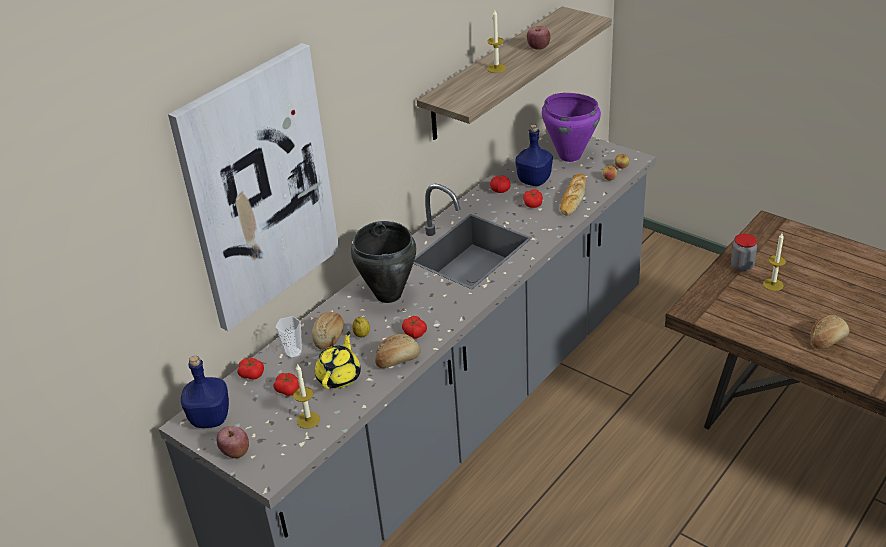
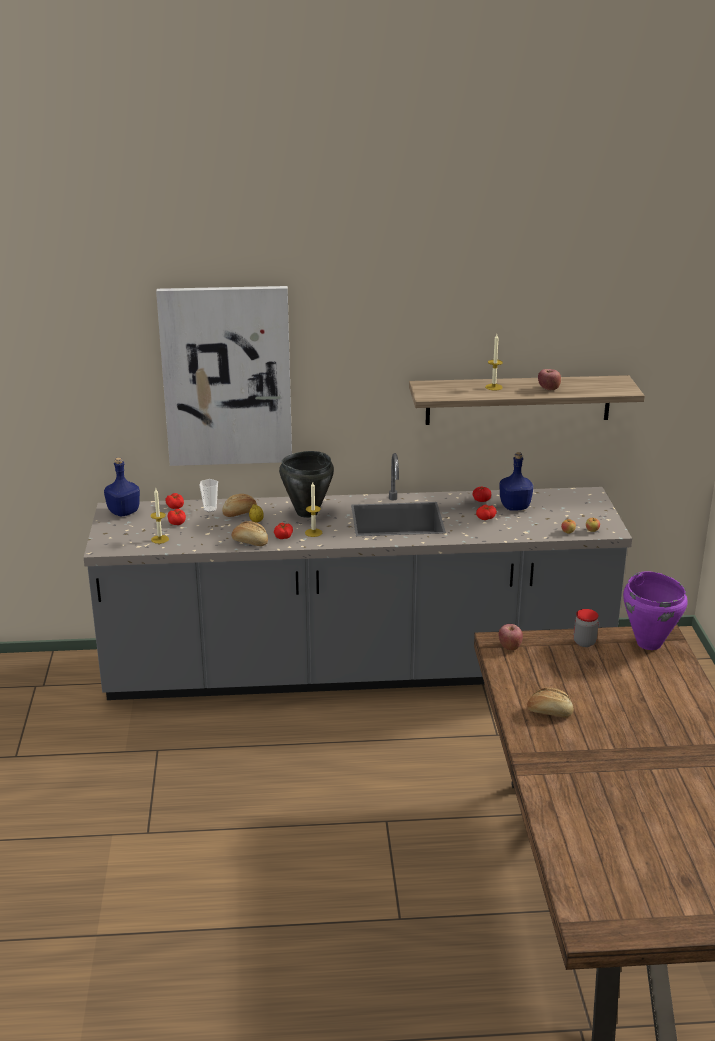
camera: 45 degrees right, 10 degrees down
(235, 452) = (107, 531): apple -> apple (509, 646)
(339, 376) = (209, 531): yellow teapot -> none
(569, 156) = (570, 506): purple cooking pot -> purple cooking pot (649, 643)
(573, 198) = (518, 528): bread -> none
(773, 284) = (582, 664): candle -> candle (313, 532)

